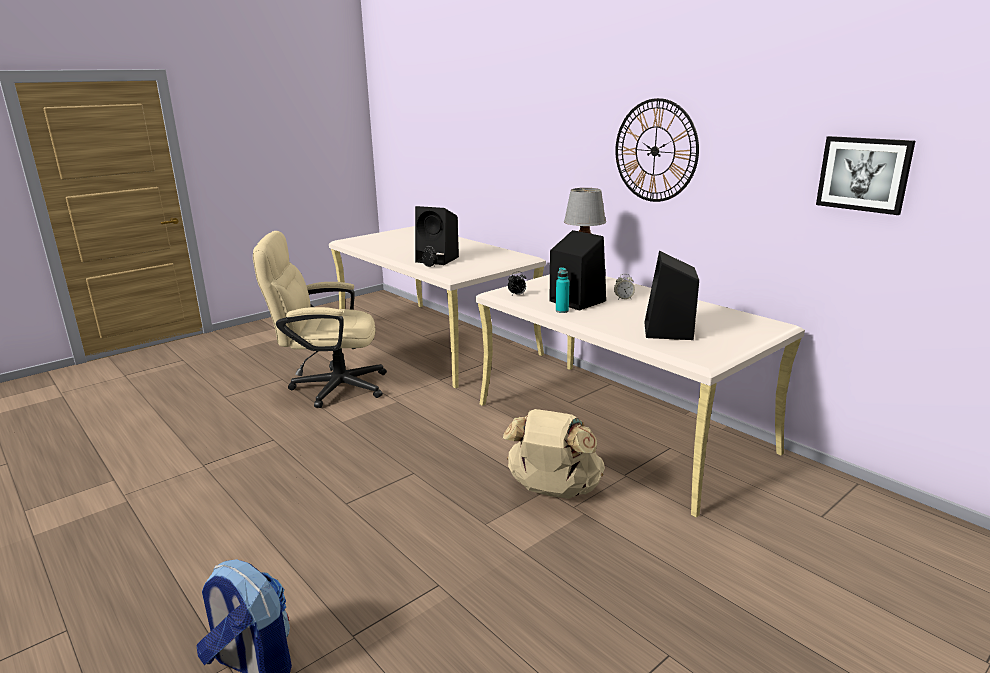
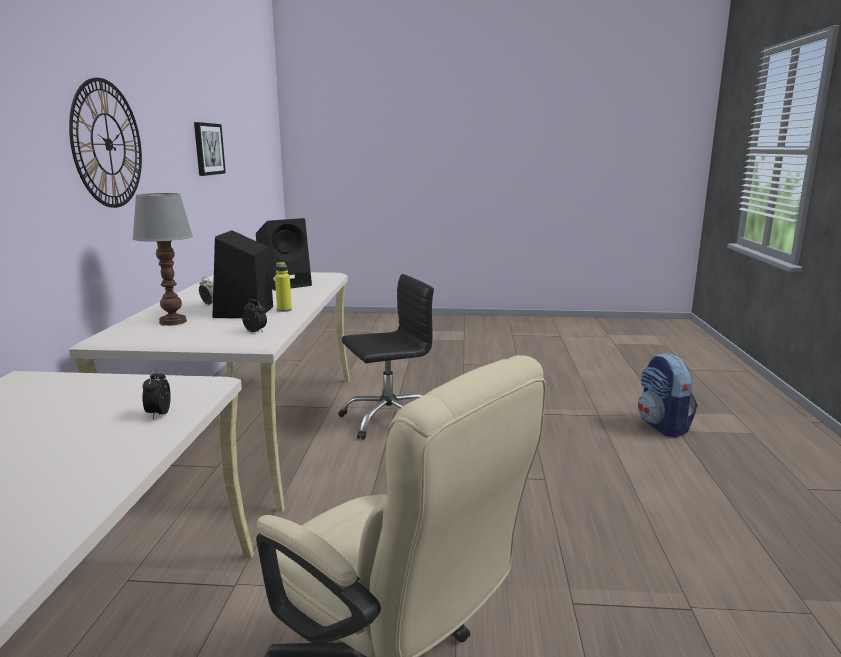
camera: 135 degrees left, 5 degrees down
(438, 259) = (90, 428): black speaker -> none
(553, 491) = (388, 419): beige backpack -> black office chair
(562, 311) = (284, 310): turquoise bottle -> yellow bottle

